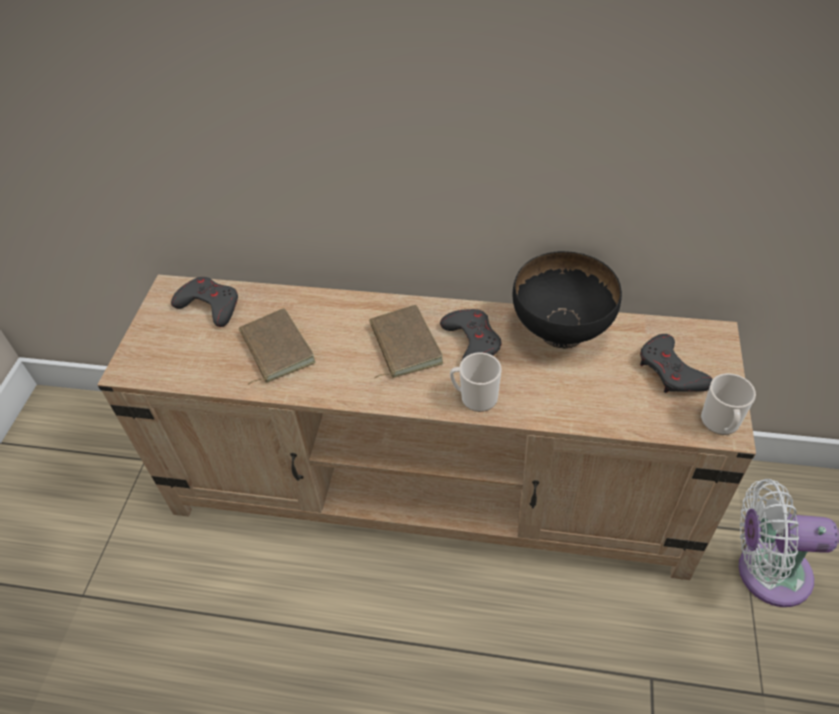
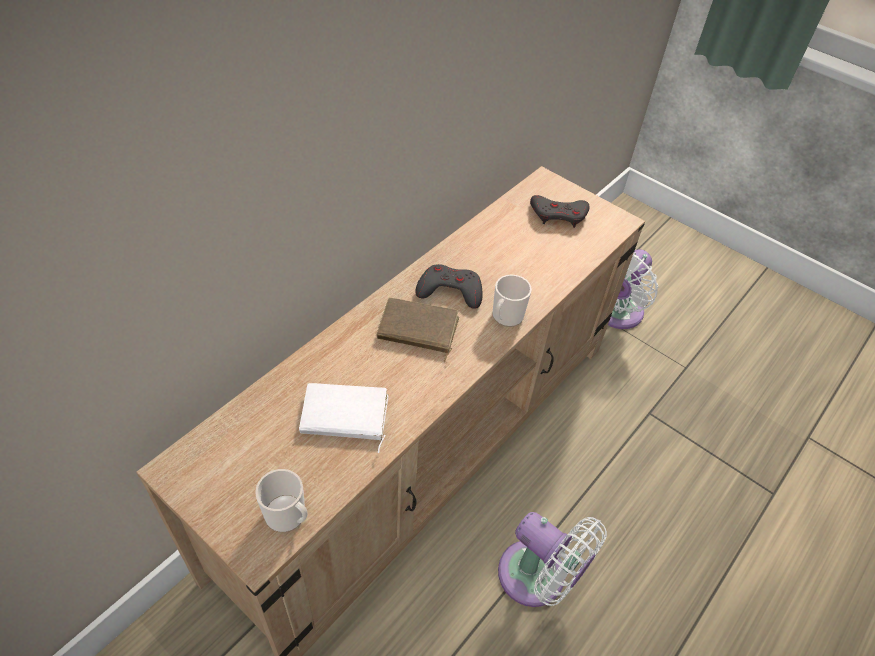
camera: 65 degrees left, 0 degrees up
(209, 305) = (235, 443): grey game controller -> none
(274, 349) = (344, 417): brown book -> white book
(363, 655) = (537, 579): none -> white fan
(560, 331) = (480, 241): black bowl -> none
(721, 424) = (615, 220): mug -> mug (288, 517)

